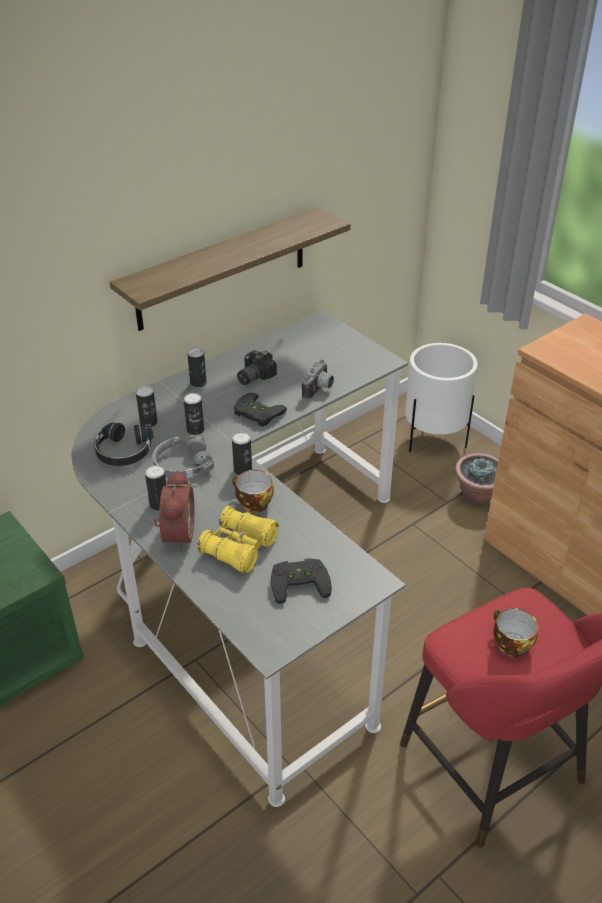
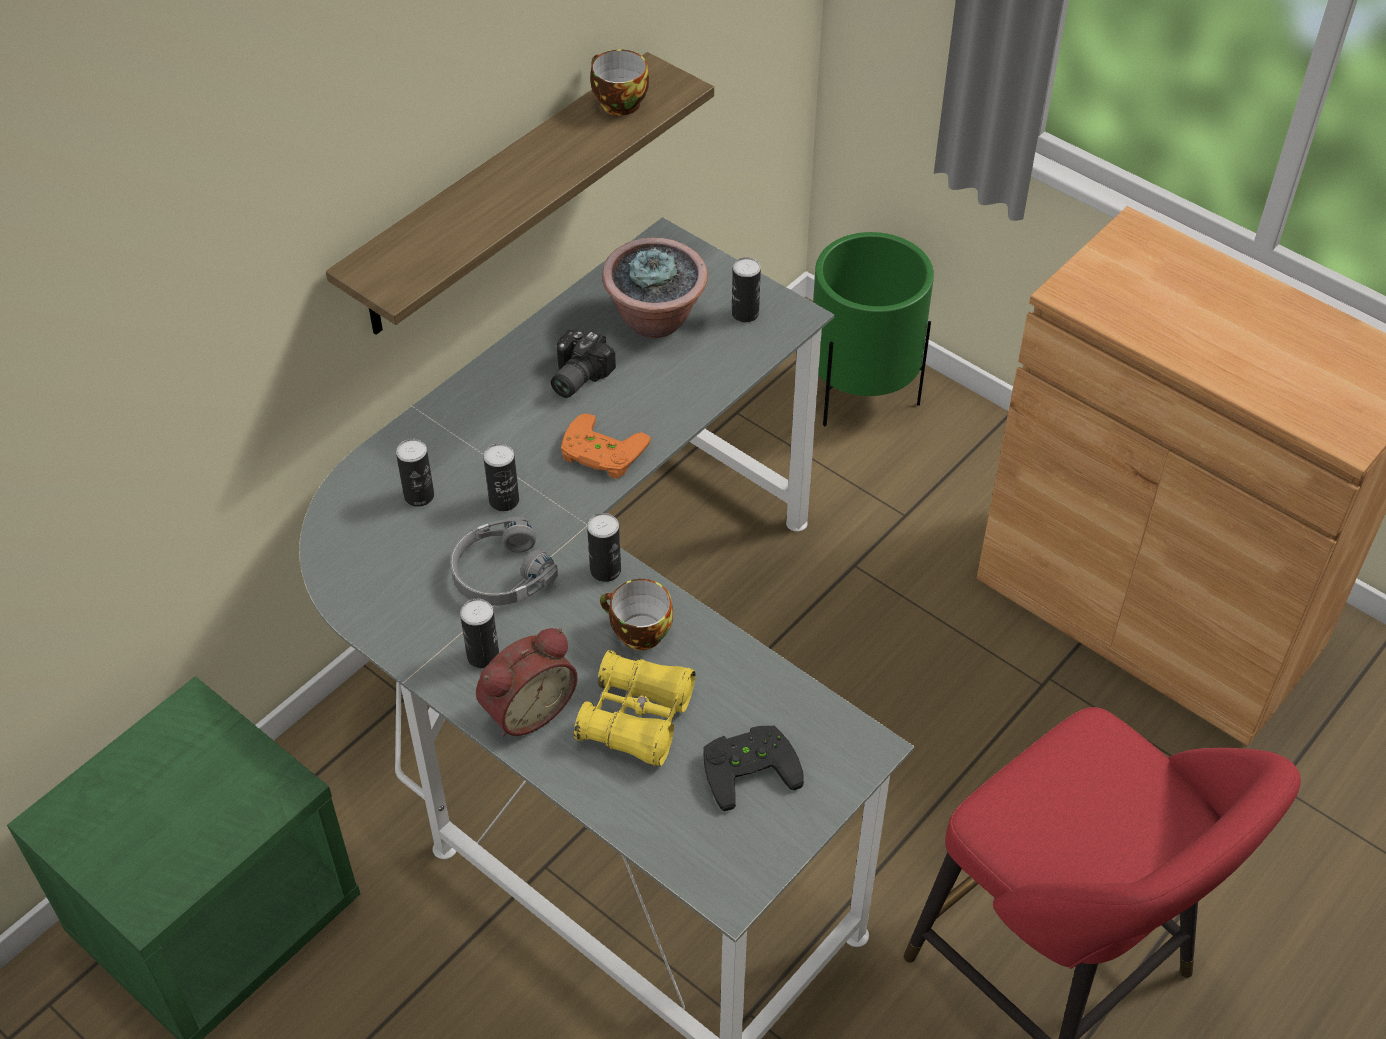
camera: 10 degrees left, 10 degrees up
(123, 451) = (393, 561): black headphones -> none
(175, 534) = (526, 708): alarm clock -> alarm clock turned 60 degrees clockwise
(198, 383) = (483, 402): can -> can (745, 313)
(256, 414) = (600, 454): black game controller -> orange game controller
(319, 390) = (696, 391): camera -> none
(434, 439) = (862, 395): white planter -> green planter
(478, 494) = (953, 493): potted plant -> potted plant (656, 320)
(509, 644) = (1081, 814): cup -> cup (617, 103)

